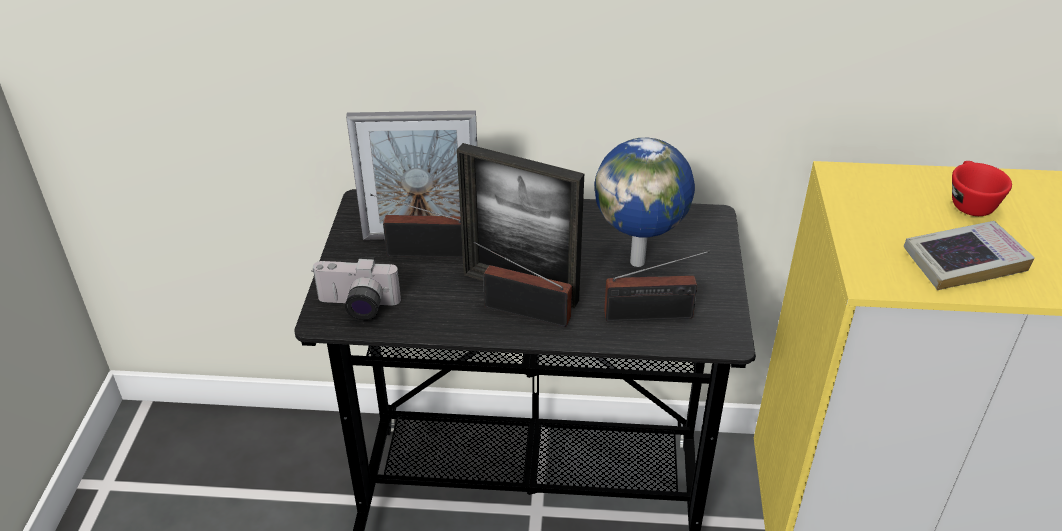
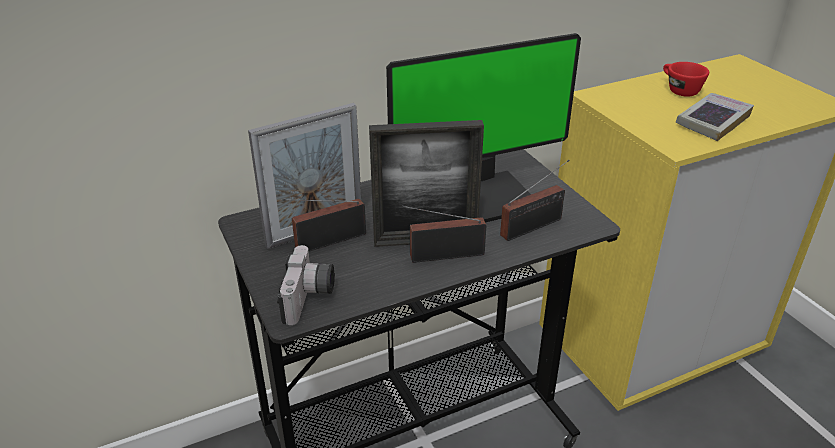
camera: 30 degrees left, 5 degrees down
(357, 307) = (309, 299): camera -> camera turned 60 degrees counterclockwise
(639, 261) = (491, 196): globe -> monitor

